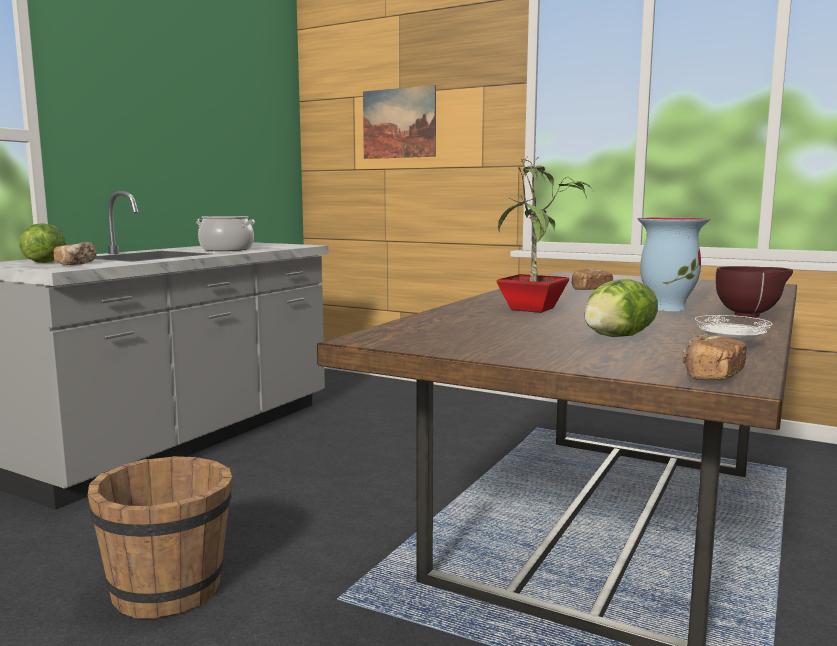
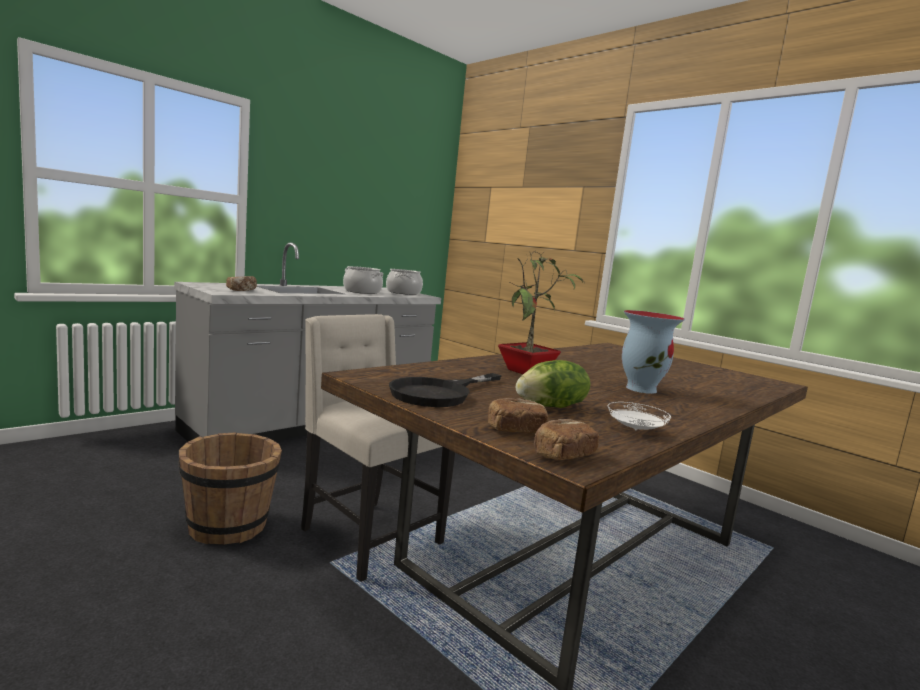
camera: 15 degrees right, 0 degrees up
(45, 262) = (226, 286): lettuce -> none
(275, 245) = (403, 292): none -> cooking pot
(360, 558) = (367, 536): none -> beige chair
(399, 123) = (519, 210): picture -> none
(487, 342) = (439, 393): none -> black frying pan
(590, 290) = (606, 363): bread -> bread (515, 430)
(750, 316) = (703, 408): brown bowl -> none

